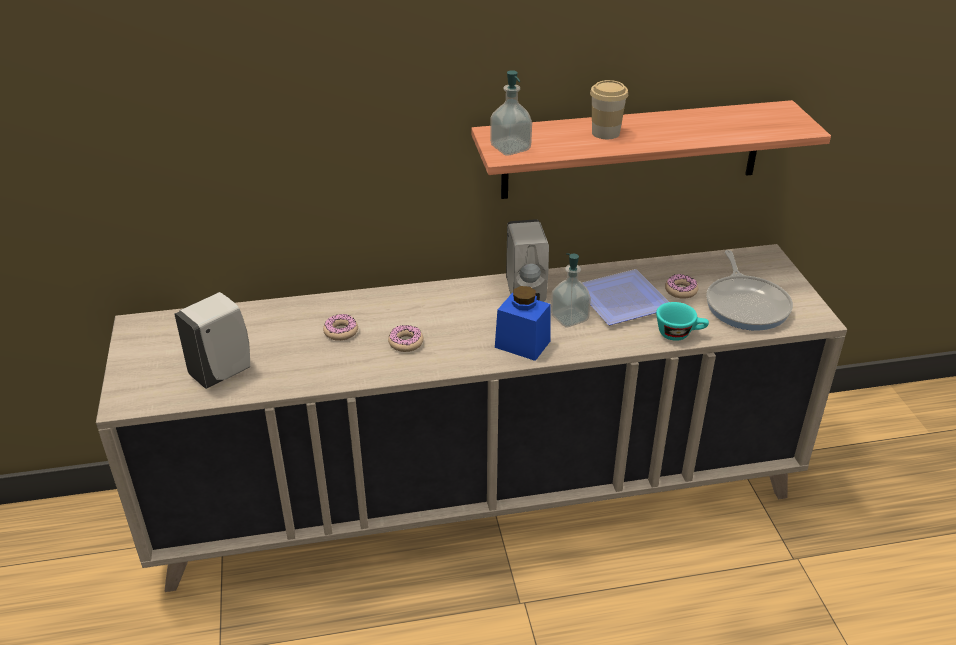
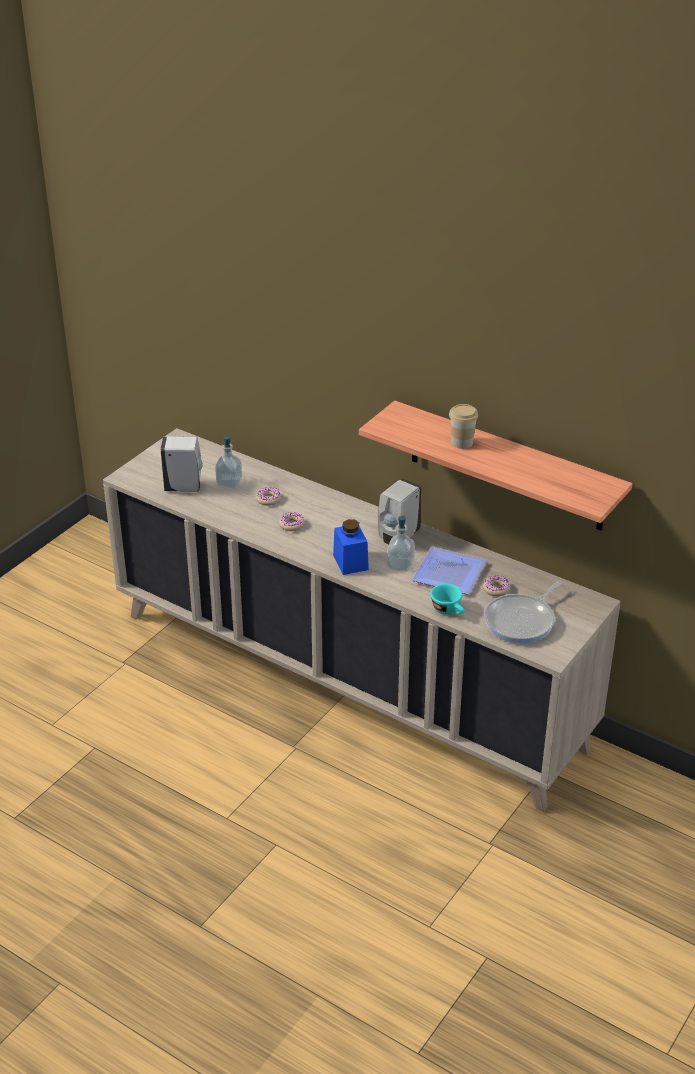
camera: 45 degrees right, 0 degrees up
(510, 148) = (389, 424): soap dispenser -> soap dispenser (229, 482)

